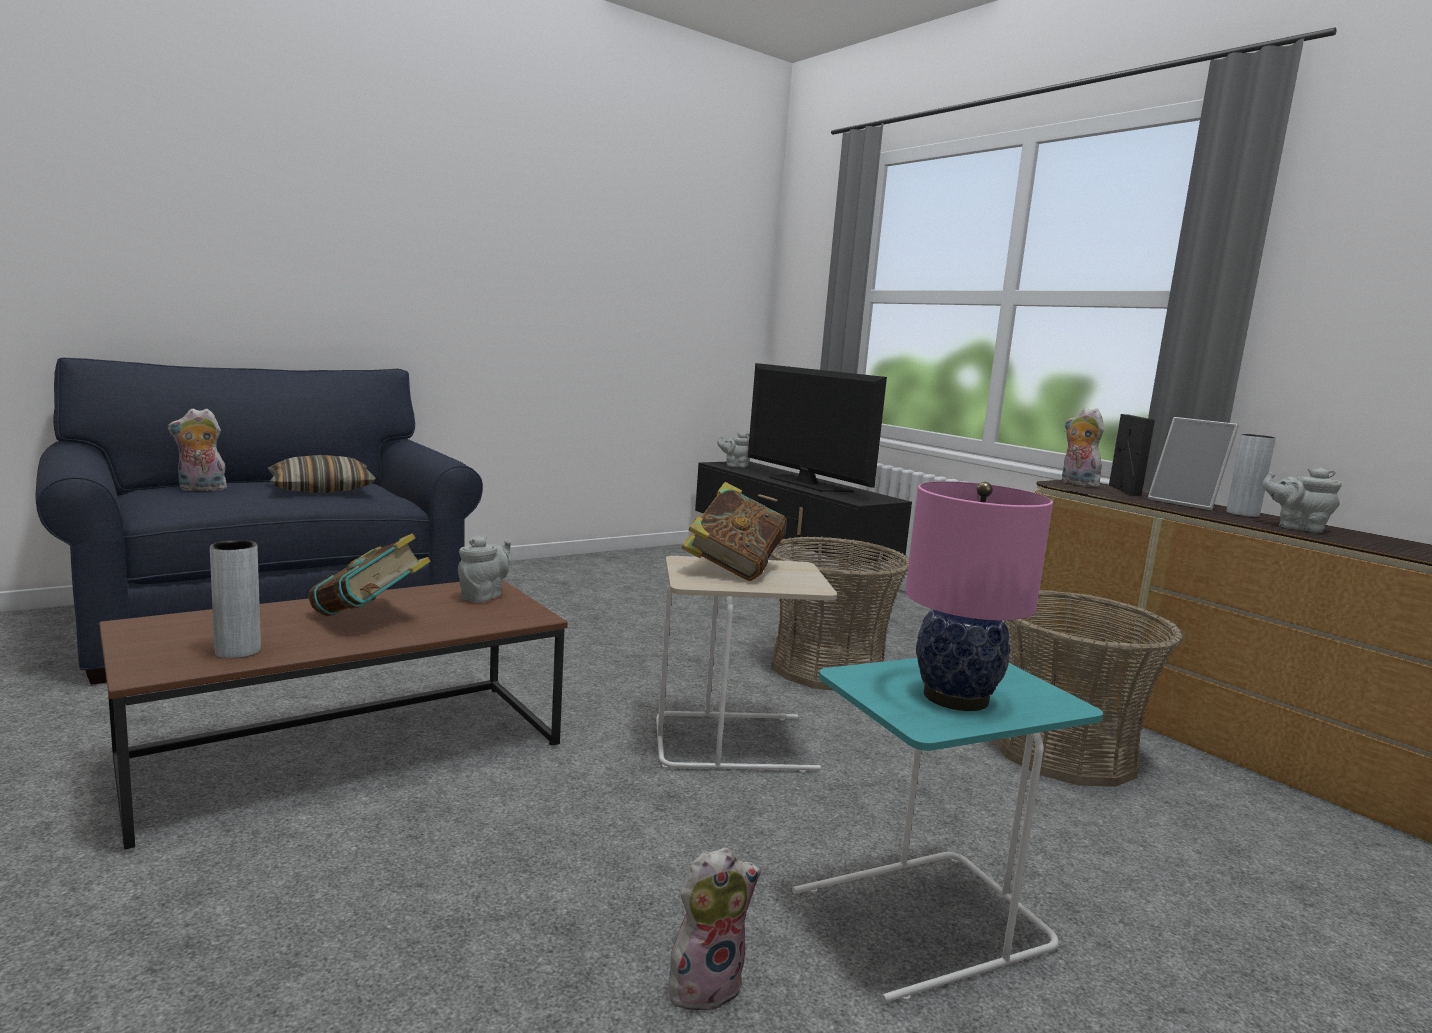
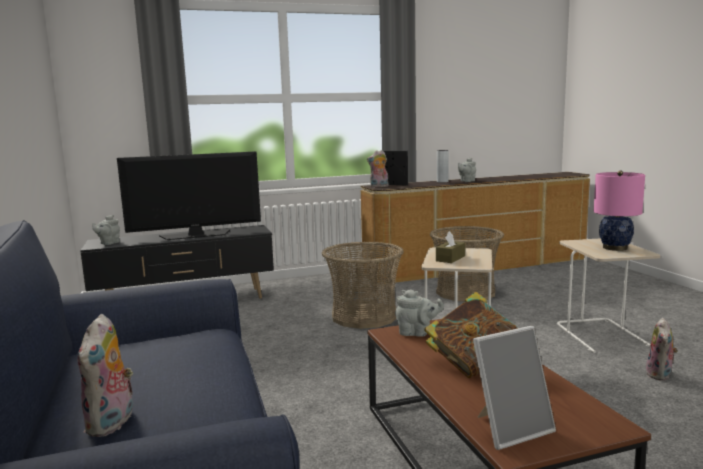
camera: 70 degrees left, 0 degrees up
(238, 651) = (556, 399): grey vase -> none
(321, 490) = (171, 356): pillow -> none
(484, 596) = (417, 333): grey teapot -> grey teapot turned 150 degrees clockwise
(705, 984) = (660, 375): plush toy -> plush toy turned 150 degrees counterclockwise
(733, 569) = (450, 258): book -> brown tissue box
(923, 922) = (602, 336): turquoise side table -> beige side table
(1186, 503) = (422, 183): picture frame -> picture frame (510, 428)

